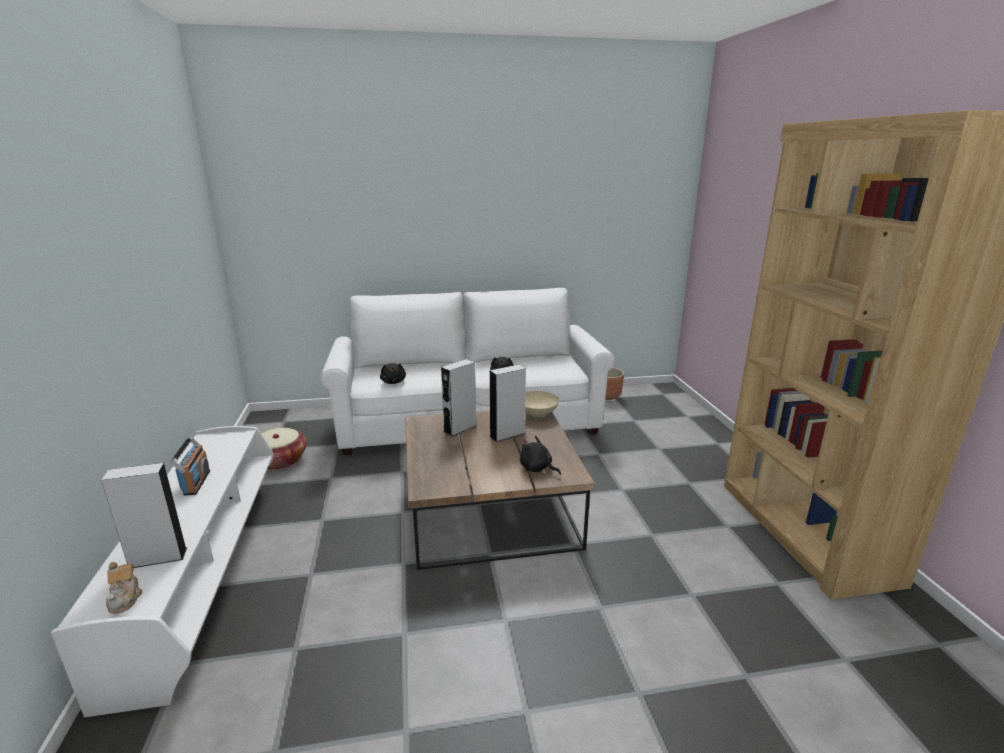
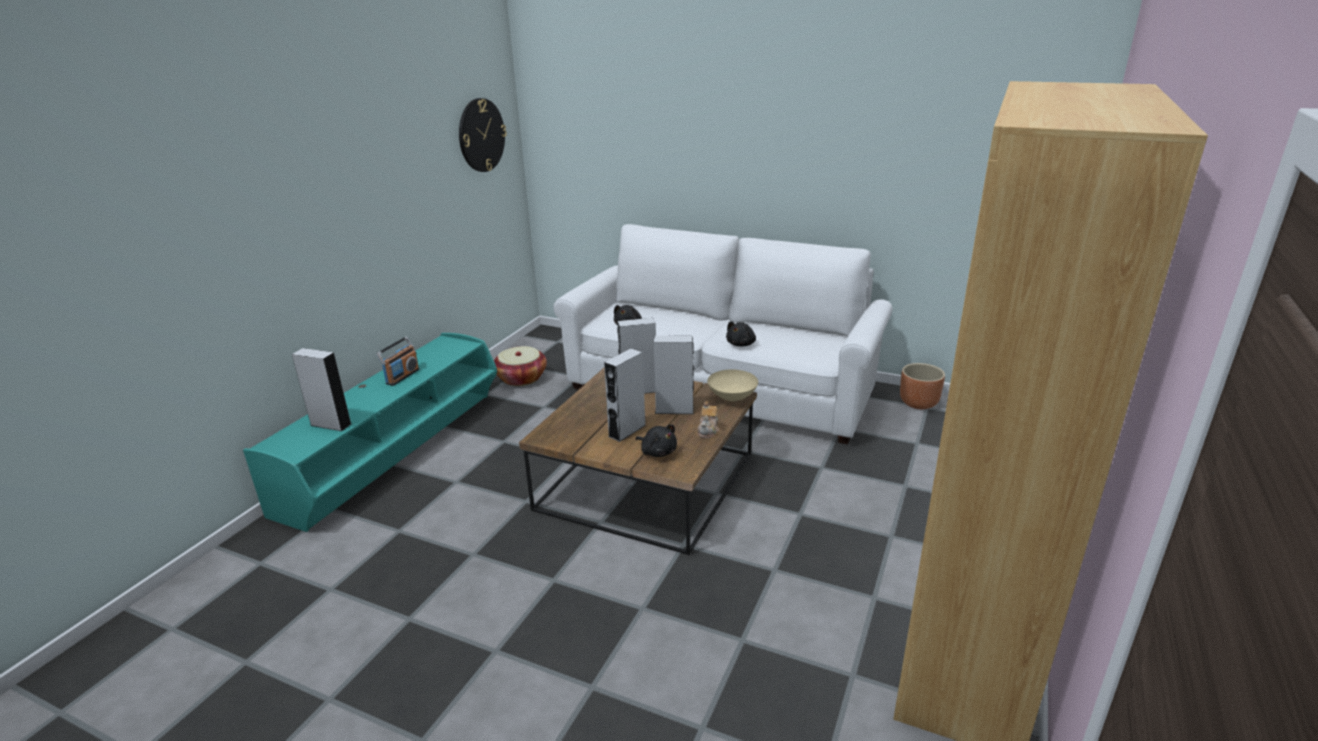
camera: 35 degrees right, 5 degrees up
(126, 598) = (292, 444): teapot -> teapot (708, 430)
(192, 220) = (481, 135): none -> wall clock
(206, 570) = (397, 451): white tv stand -> turquoise tv stand
(491, 461) = (627, 430): none -> grey speaker
(537, 468) = (657, 452): black plush toy -> black plush toy turned 150 degrees clockwise

